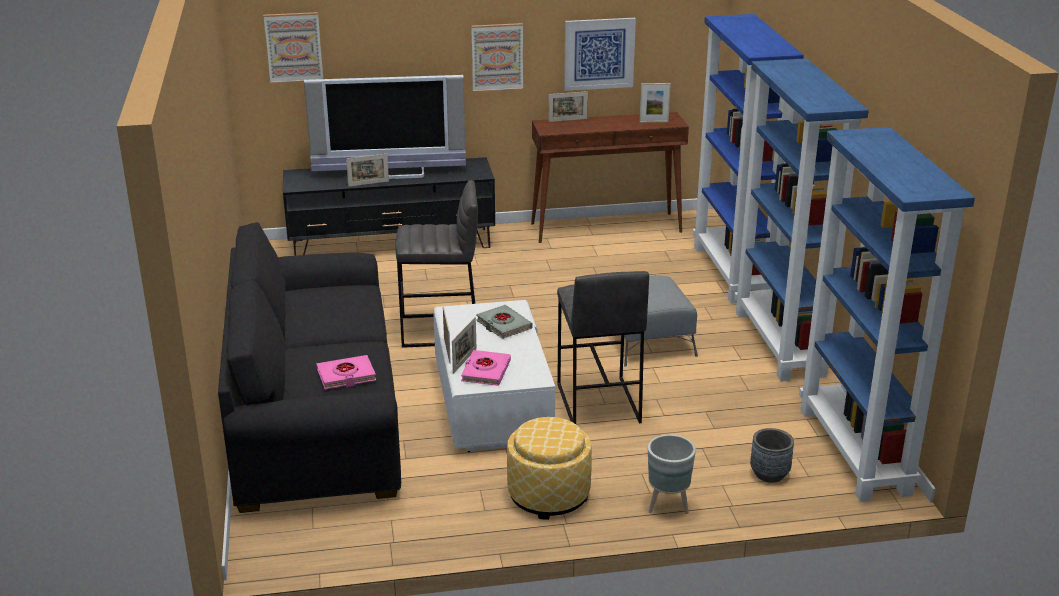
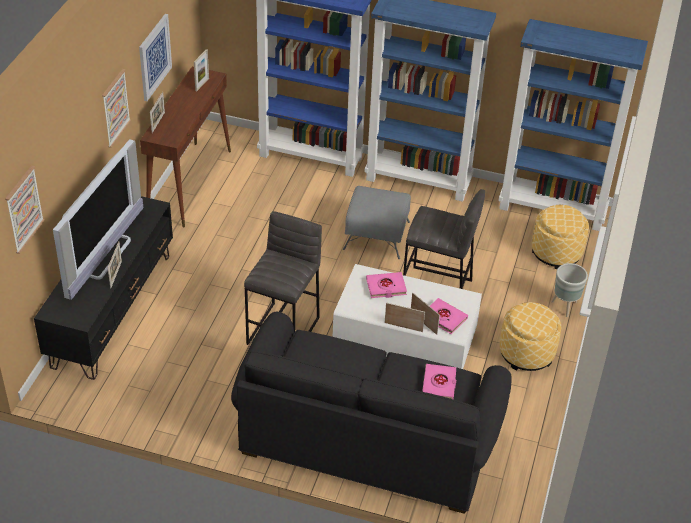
camera: 65 degrees left, 15 degrees up
(503, 325) = (386, 287): grey book -> pink book
(769, 474) = (556, 252): grey planter -> ottoman

